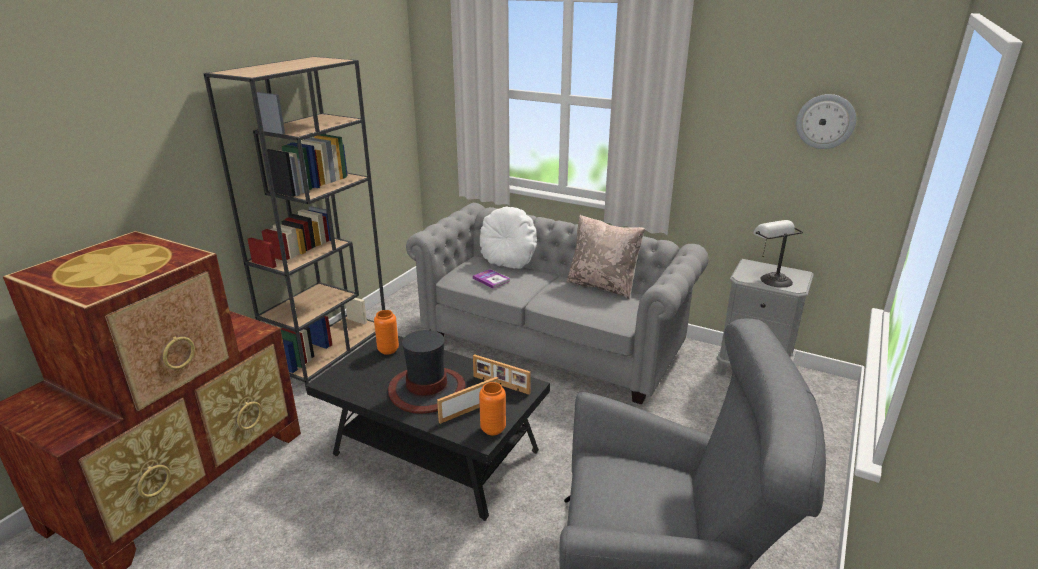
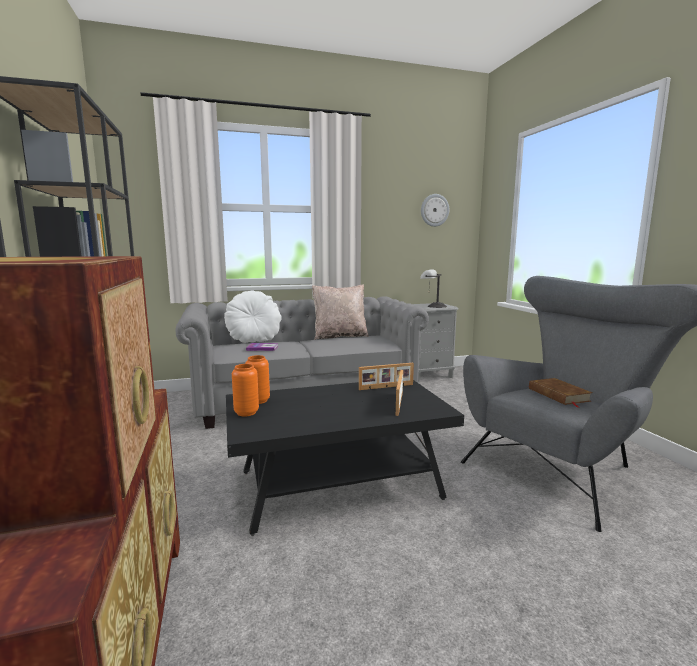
camera: 45 degrees left, 15 degrees down
(427, 390) = (345, 406): hat -> none
(493, 429) = (435, 404): orange vase -> orange vase (246, 413)
(644, 492) = (558, 395): none -> brown book

